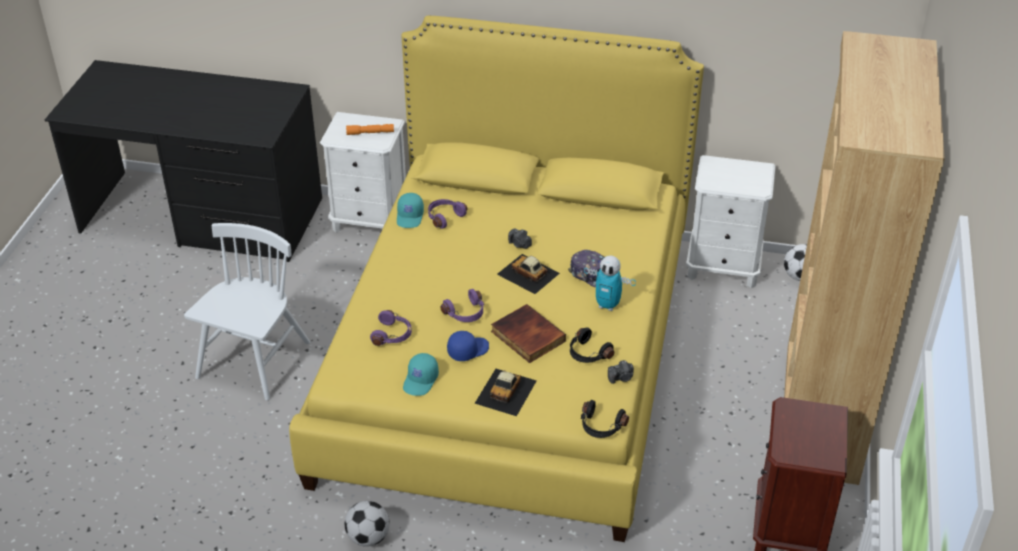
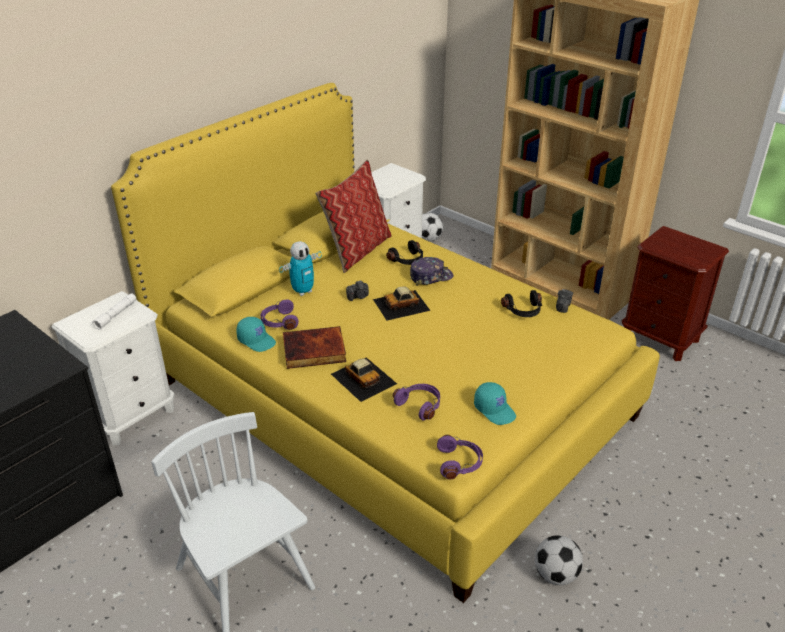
camera: 60 degrees left, 5 degrees down
(370, 133) = (116, 315): orange flashlight -> white flashlight
(466, 314) = (426, 353): purple headphones -> purple headphones (459, 463)
(467, 350) = (473, 369): blue cap -> none
(506, 391) = (542, 366): toy car -> toy car (363, 378)
(526, 336) = (479, 333): book -> book (314, 351)
(595, 213) = (357, 250): none -> pillow
(601, 427) = (613, 334): black headphones -> black headphones (408, 260)
(607, 305) = (473, 283): toy robot -> toy robot (303, 291)

